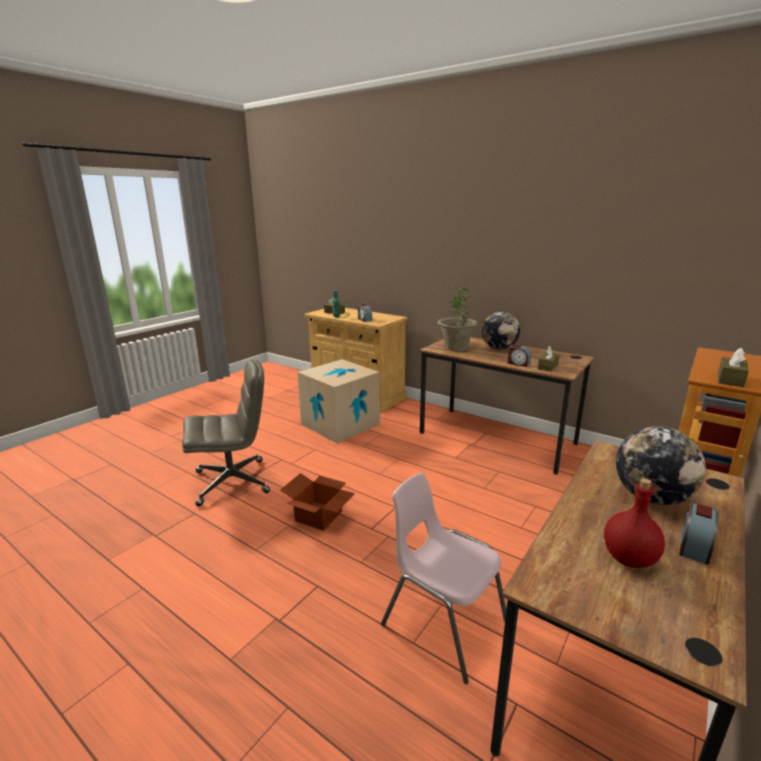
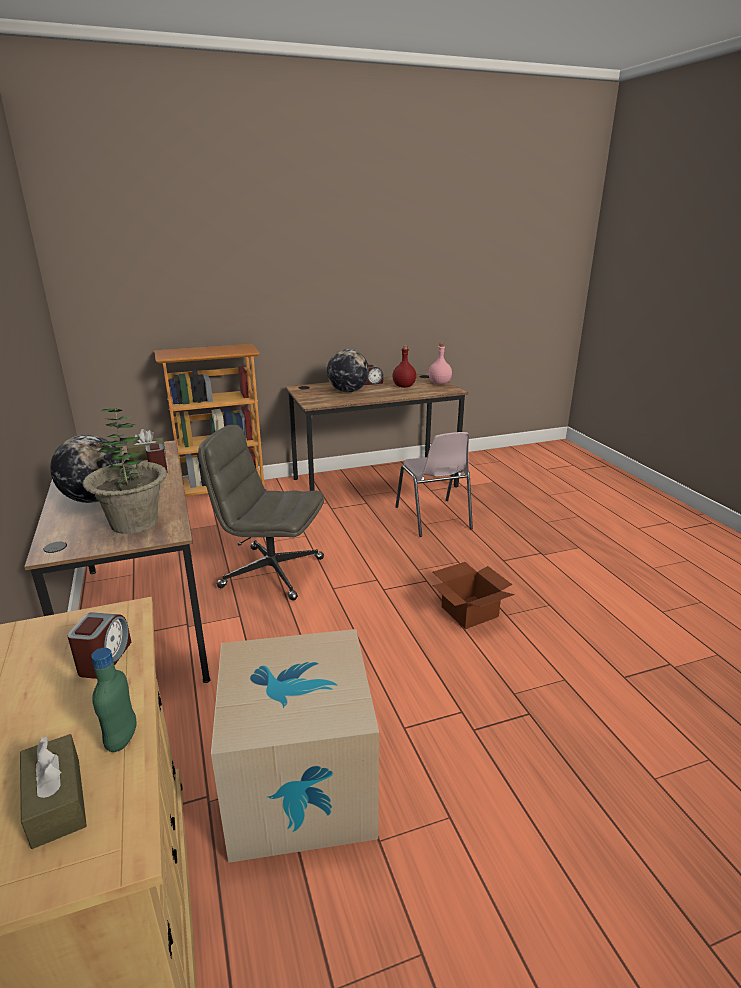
camera: 145 degrees left, 5 degrees up
(233, 481) = (567, 713): grey office chair -> grey office chair (271, 572)
(607, 613) = (439, 383): none -> pink bottle
(730, 379) = (238, 348): brown tissue box -> none

